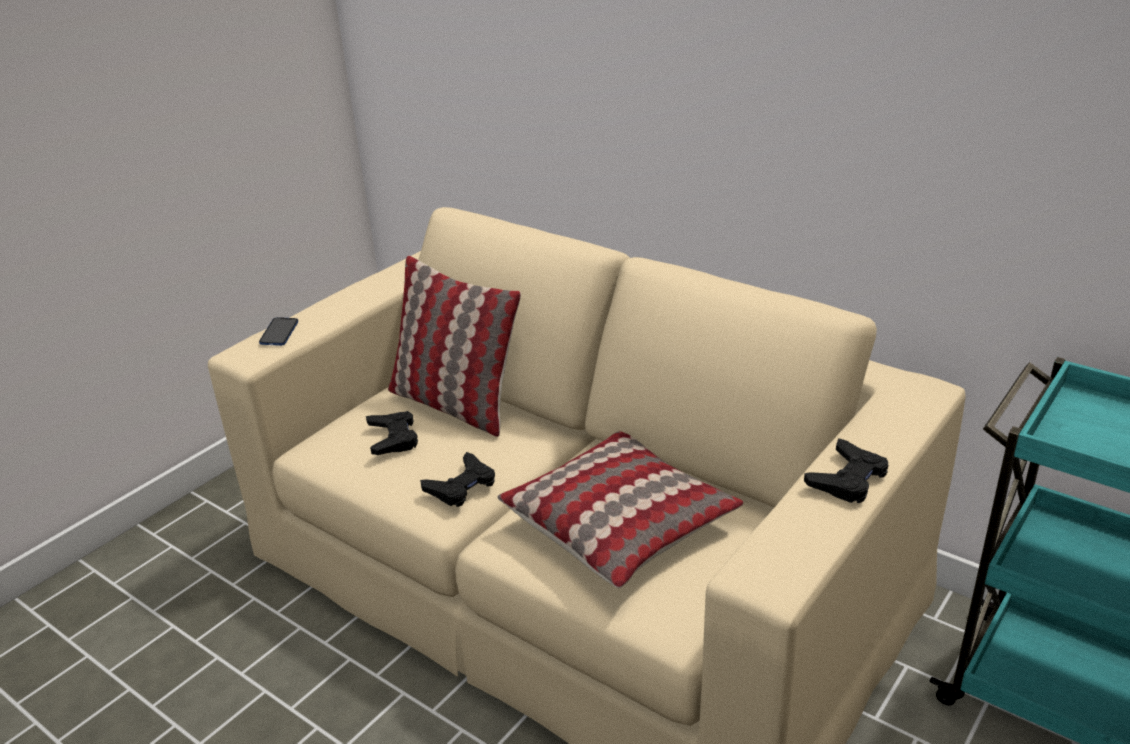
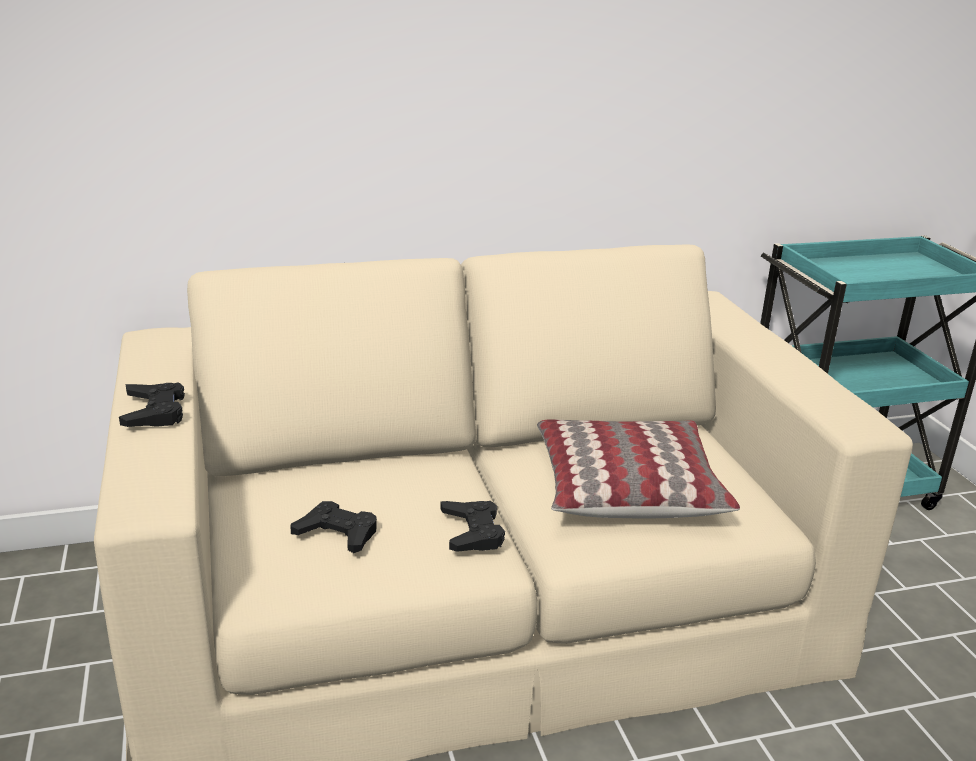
camera: 55 degrees left, 5 degrees down
(279, 333) = (142, 470): phone -> none
(454, 404) = (336, 481): pillow -> none
(847, 479) = (782, 357): black game controller -> black game controller (154, 412)

